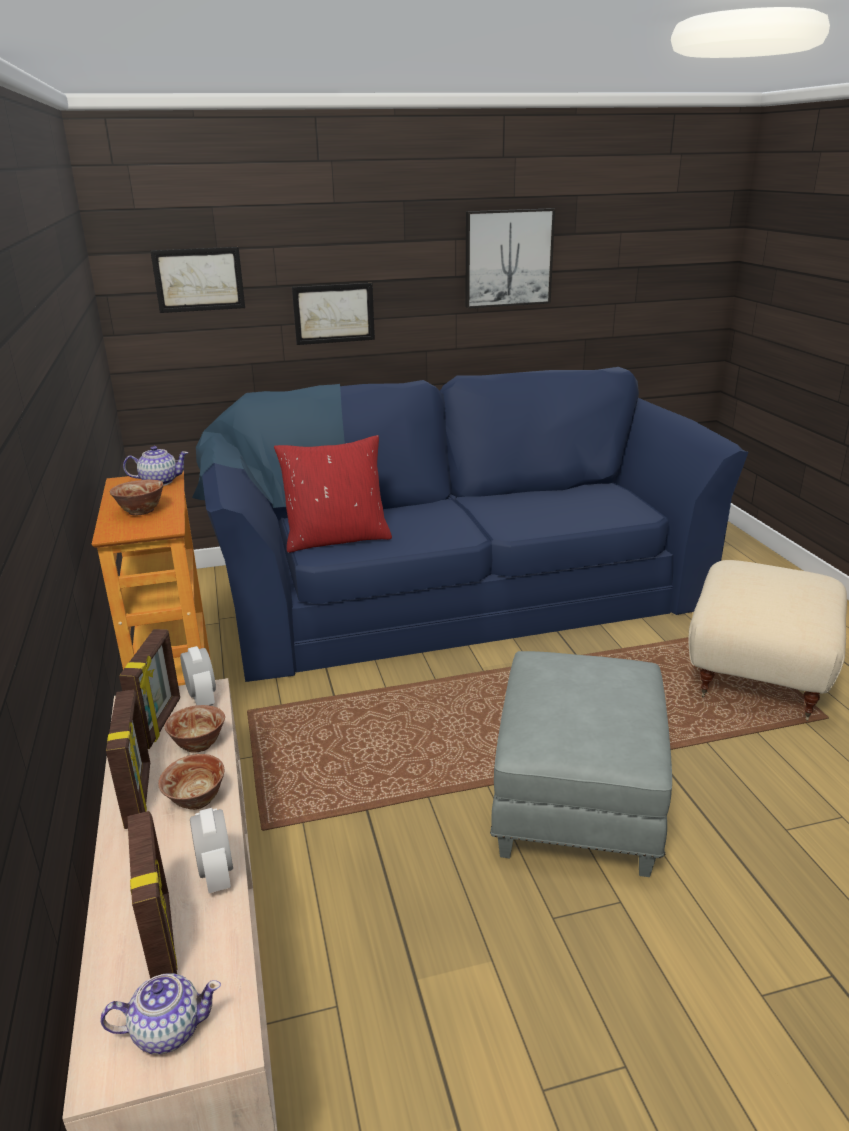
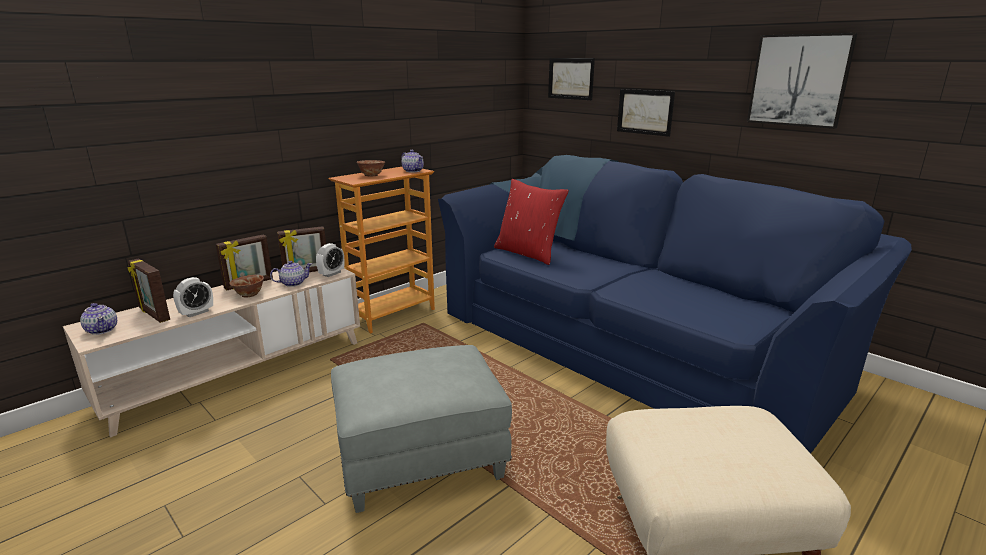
camera: 60 degrees right, 5 degrees down
(163, 940) = (154, 315): picture frame -> picture frame turned 90 degrees clockwise
(198, 744) = (293, 283): bowl -> teapot

